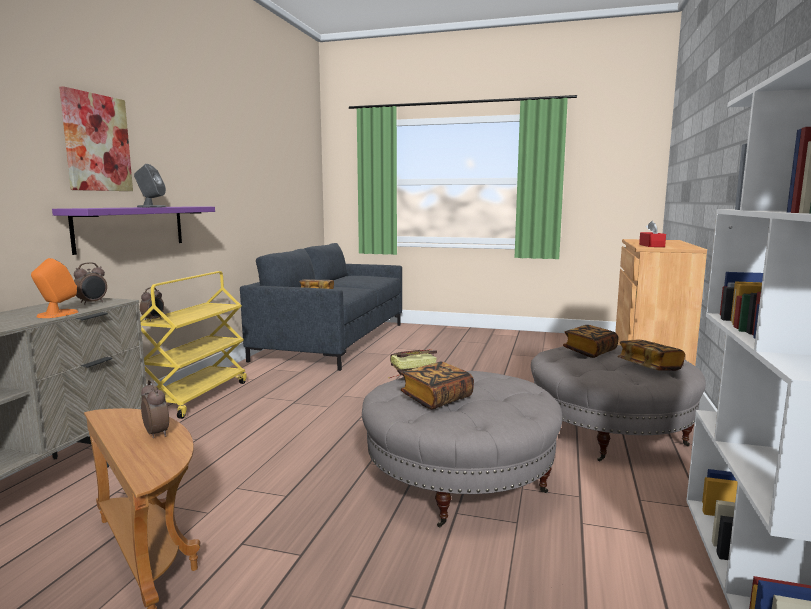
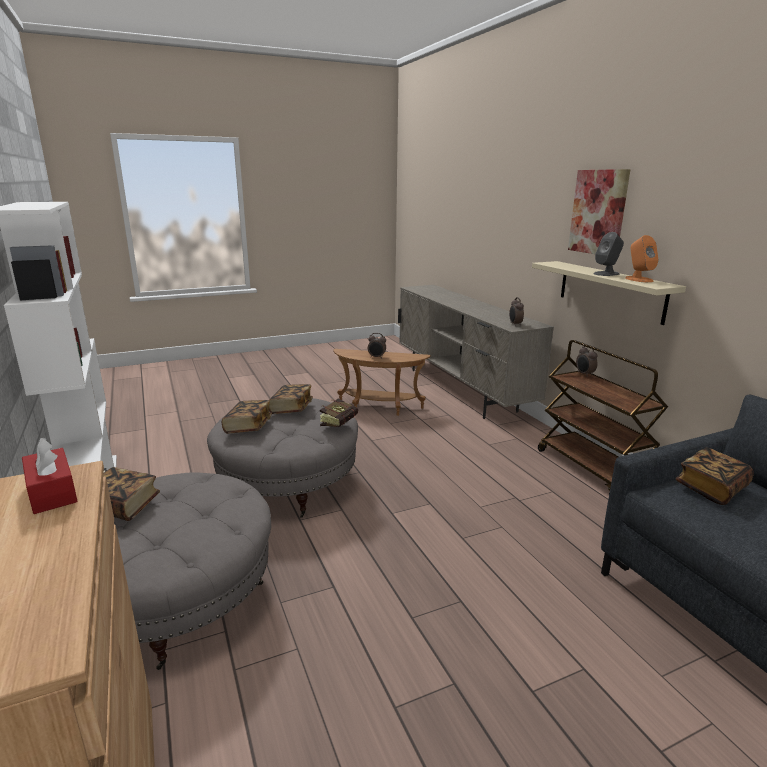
camera: 140 degrees right, 10 degrees up
(57, 314) = (486, 317): orange speaker -> orange speaker (638, 279)
(131, 227) = (610, 291): purple shelf -> beige shelf
(197, 396) = (591, 469): yellow cart -> brown cart
(589, 351) = (196, 518): book -> book (248, 427)

